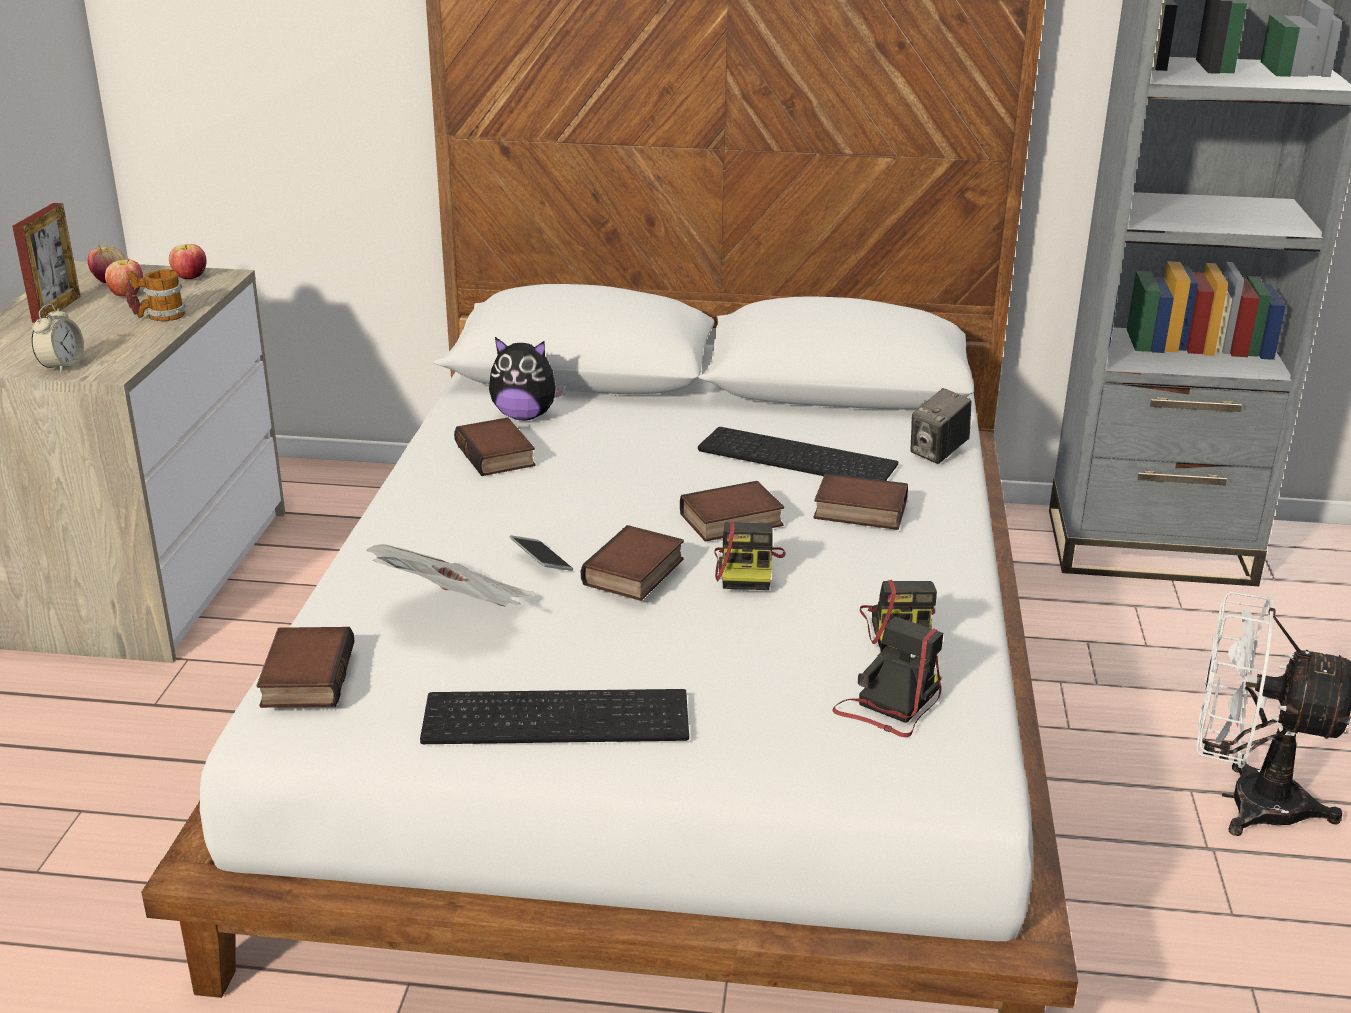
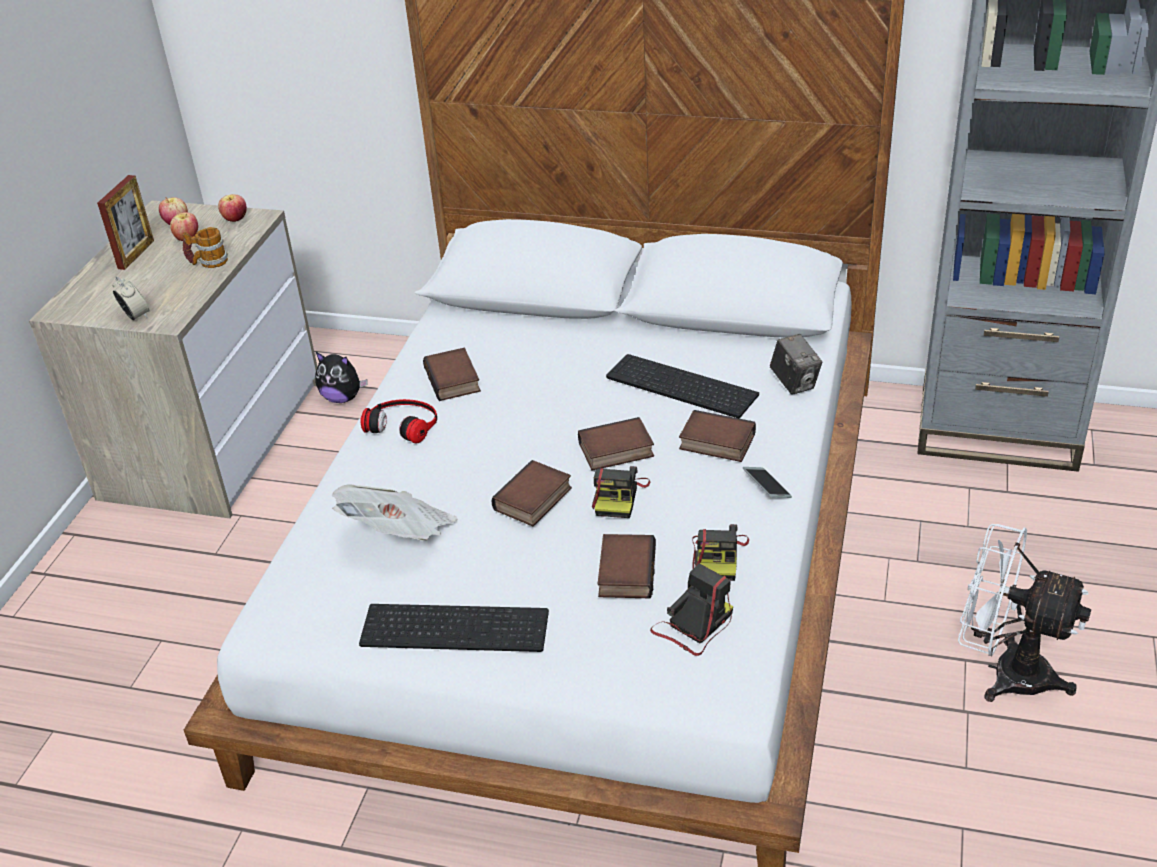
camera: 10 degrees right, 10 degrees up
(62, 367) = (136, 316): alarm clock -> alarm clock turned 60 degrees counterclockwise
(305, 676) = (288, 586): book -> book (624, 571)
(438, 499) = (403, 423): none -> headphones
(525, 416) = (481, 340): plush toy -> plush toy (342, 398)
(541, 560) = (467, 486): phone -> phone (766, 487)
(938, 453) = (794, 383): camera -> camera turned 75 degrees counterclockwise

